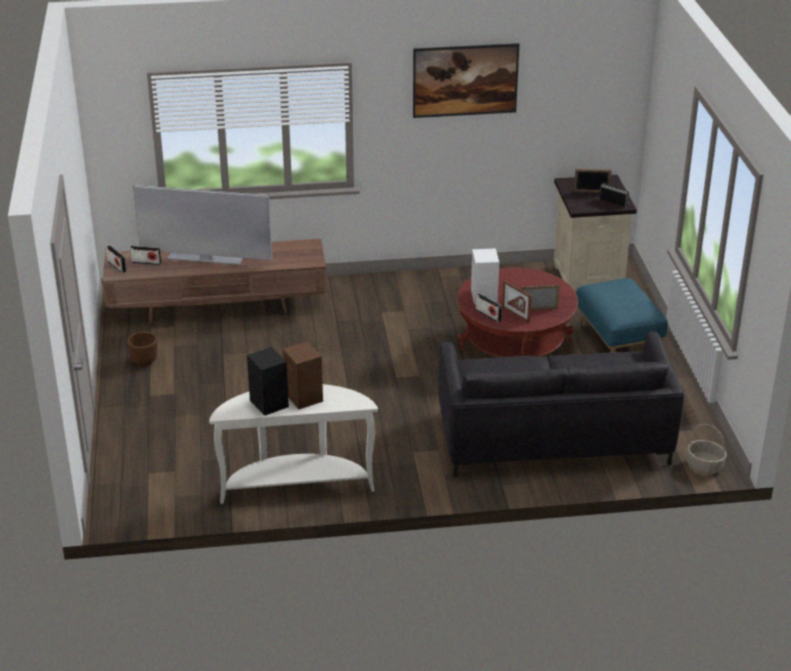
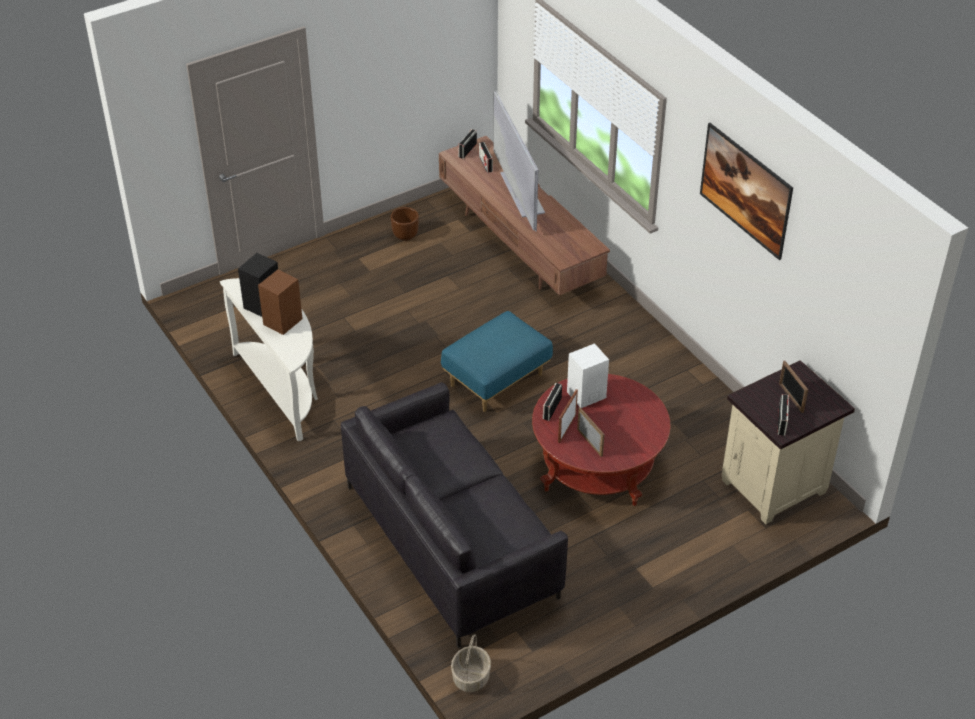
camera: 65 degrees right, 10 degrees up
(618, 340) = (667, 545): blue ottoman -> blue ottoman (496, 381)

